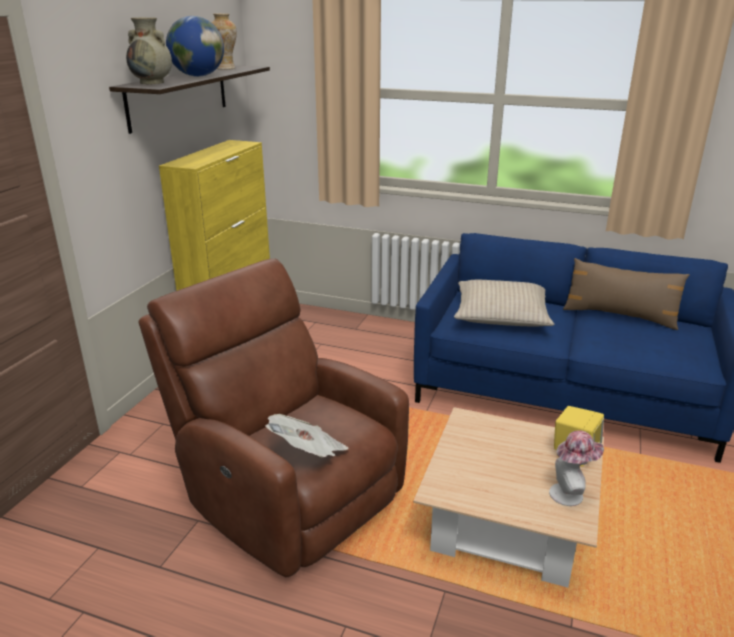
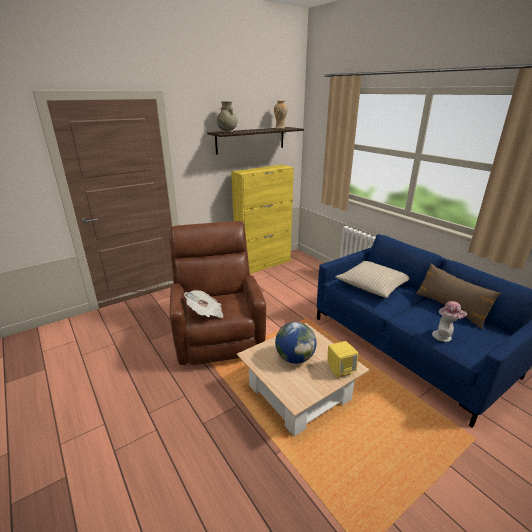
camera: 35 degrees right, 0 degrees up
(198, 76) = (255, 130): globe -> globe (294, 358)
(570, 494) = (312, 386): hat -> hat (444, 336)

